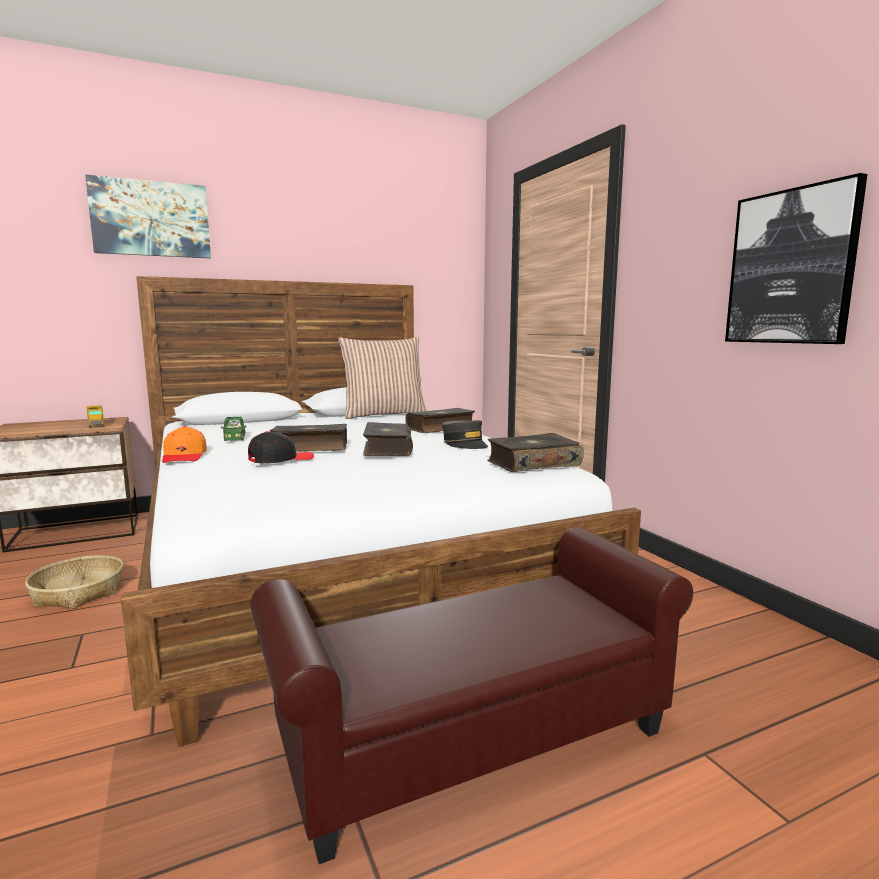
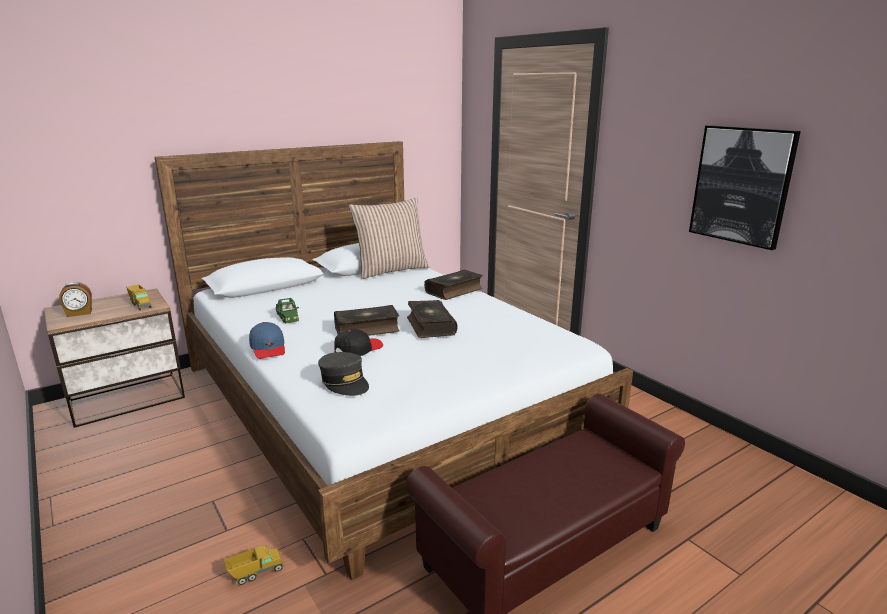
camera: 10 degrees left, 10 degrees up
(30, 427) = (79, 313): none -> alarm clock
(65, 722) = (256, 573): none -> toy truck
(79, 592) = (180, 462): basket -> none
(151, 219) = (161, 97): picture -> none
(184, 456) = (268, 348): orange cap -> blue cap
(465, 444) = (487, 313): grey cap -> grey cap (344, 382)
(533, 463) = (553, 338): book -> none

